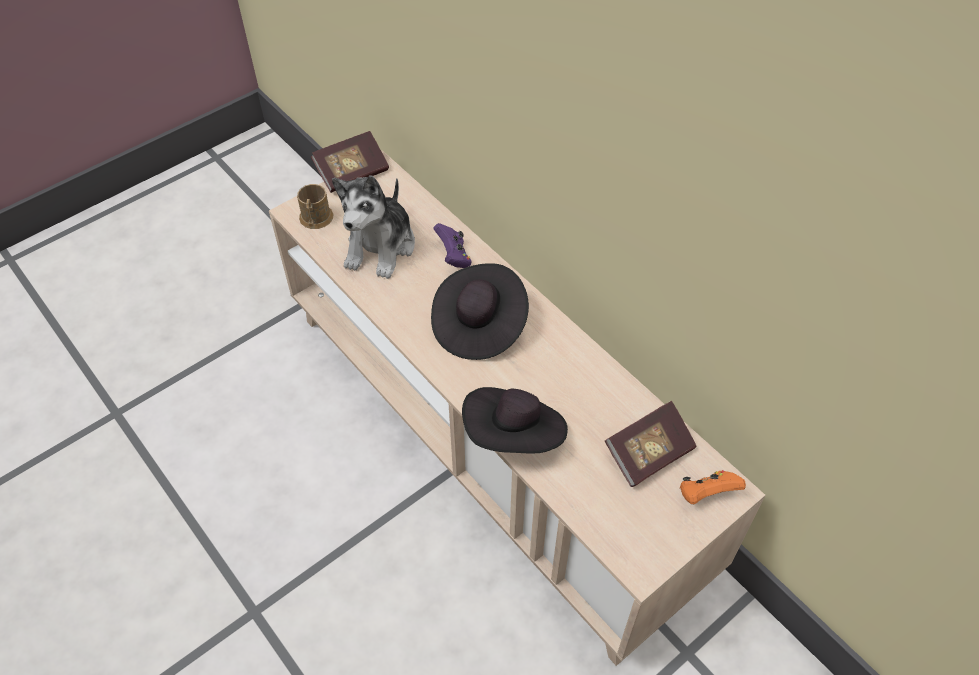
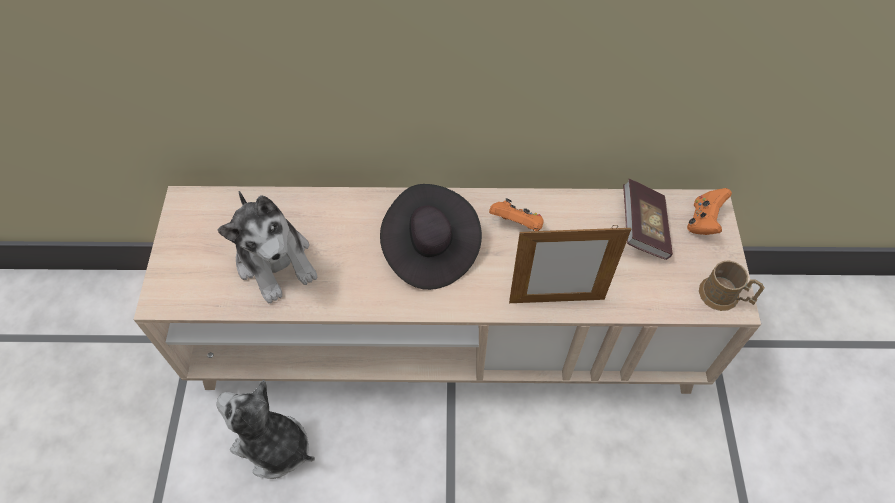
camera: 50 degrees left, 5 degrees up
(301, 394) = (273, 446): none -> plush toy
(315, 220) = (190, 289): brown mug -> brown mug (724, 296)
(352, 173) = (167, 225): book -> none
(453, 257) = (343, 217): purple game controller -> none
(515, 435) = (556, 300): black hat -> picture frame
(559, 364) = (517, 224): none -> orange game controller

